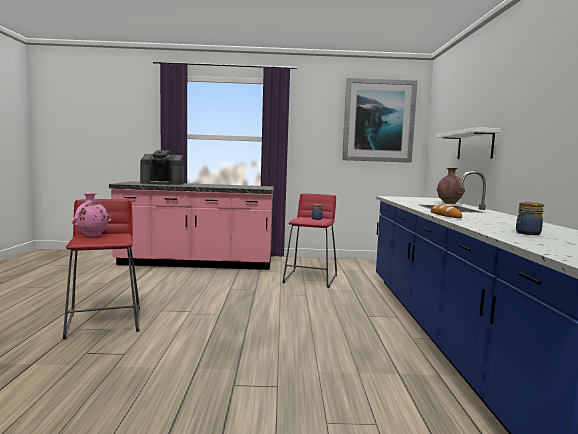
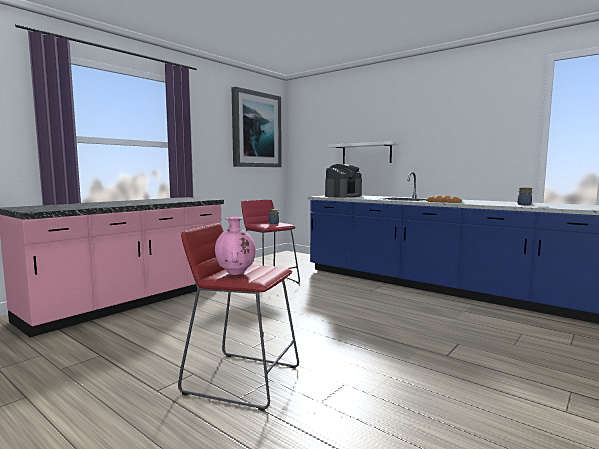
camera: 50 degrees left, 0 degrees up
(163, 183) = (73, 205): coffee machine -> coffee machine (343, 196)
(449, 203) = (379, 196): brown vase -> none

